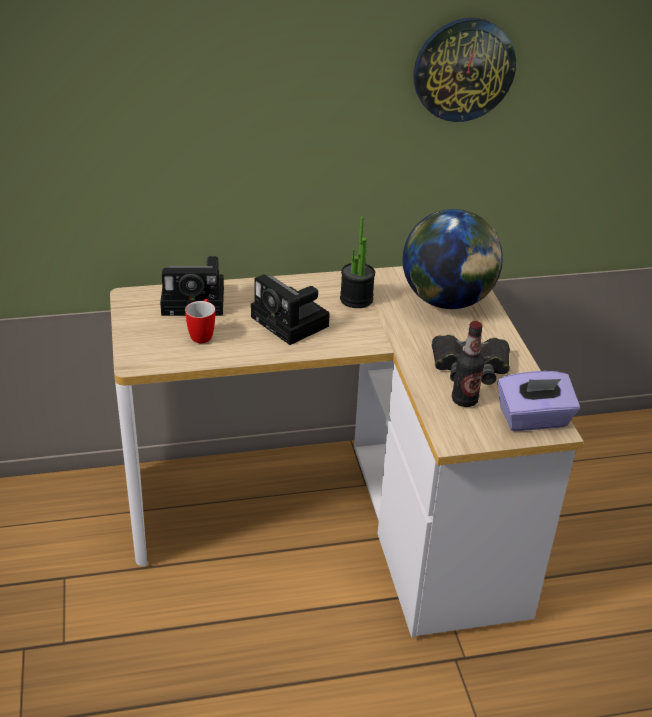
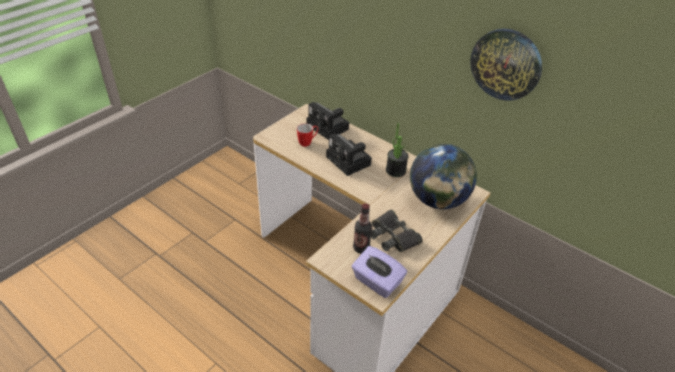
camera: 50 degrees right, 5 degrees up
(292, 323) = (350, 162): camera -> camera turned 45 degrees counterclockwise

